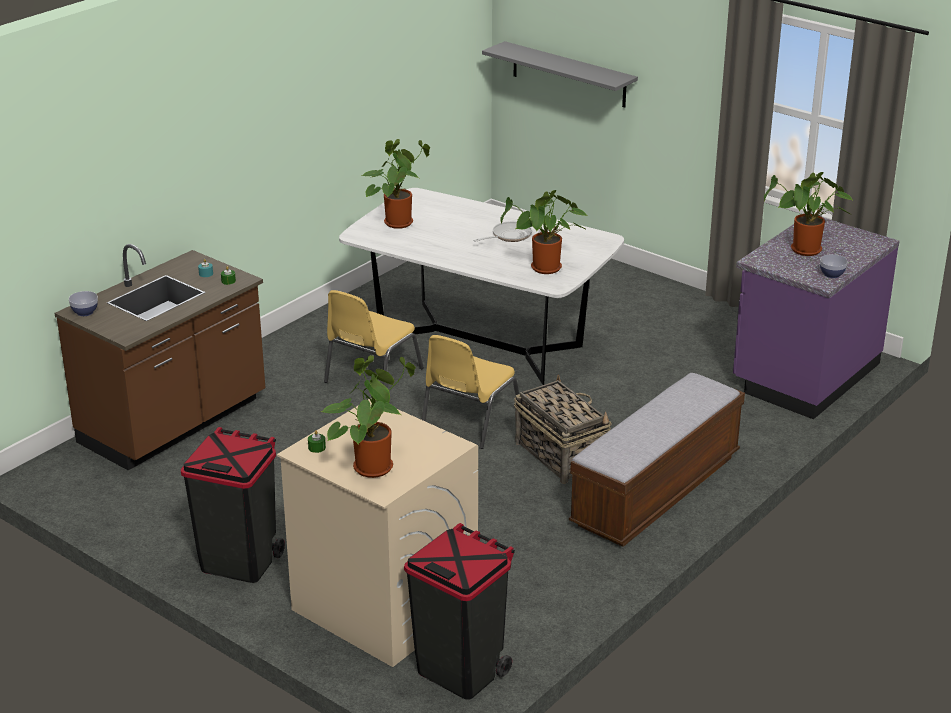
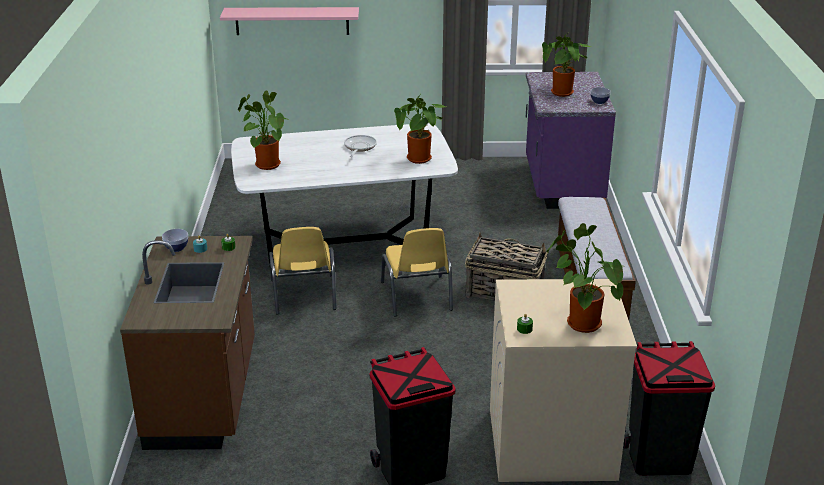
camera: 40 degrees left, 0 degrees up
(85, 312) = (148, 317): bowl -> bowl (176, 248)
(569, 74) = (292, 21): grey shelf -> pink shelf

